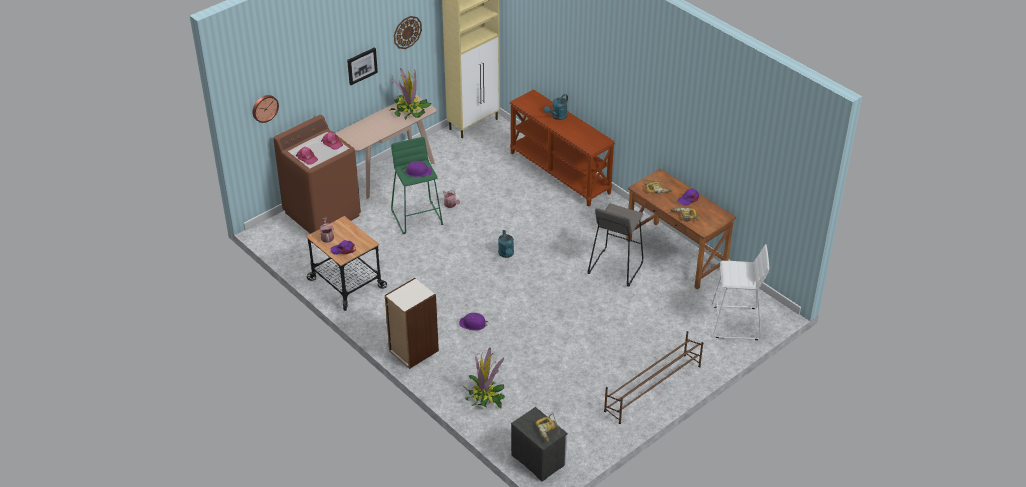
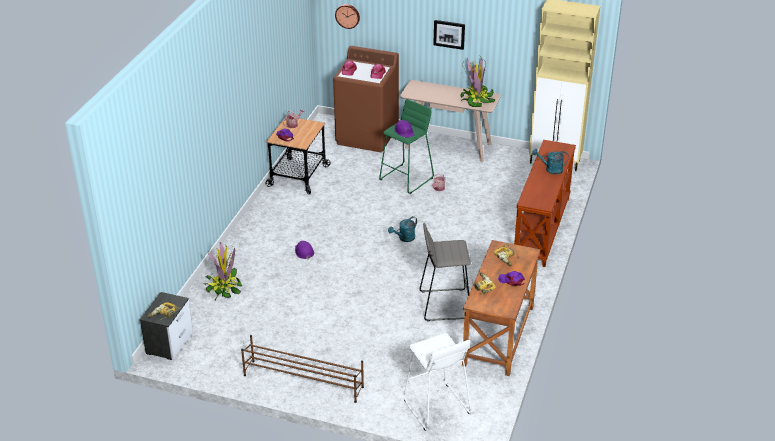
camera: 60 degrees right, 5 degrees down
(407, 32) = (503, 30): wall clock -> none
(413, 351) = (248, 234): bookcase -> none

